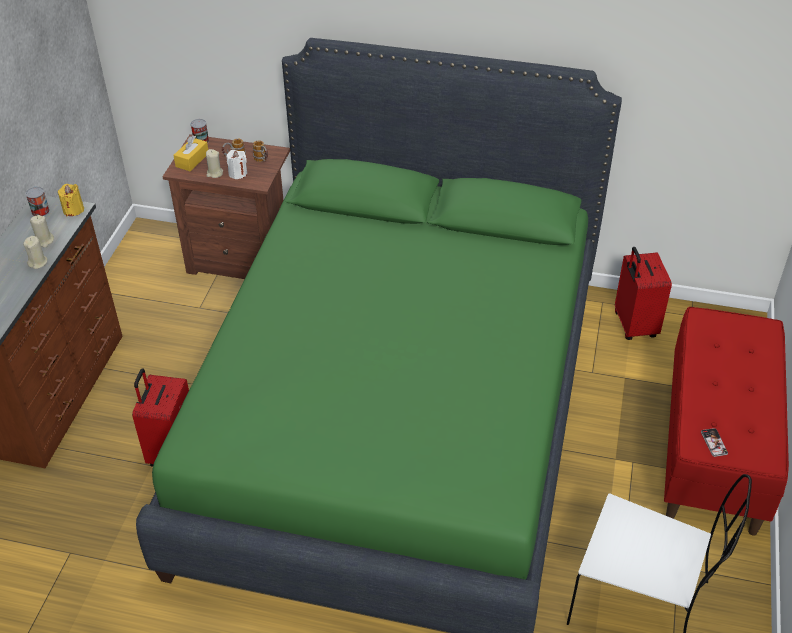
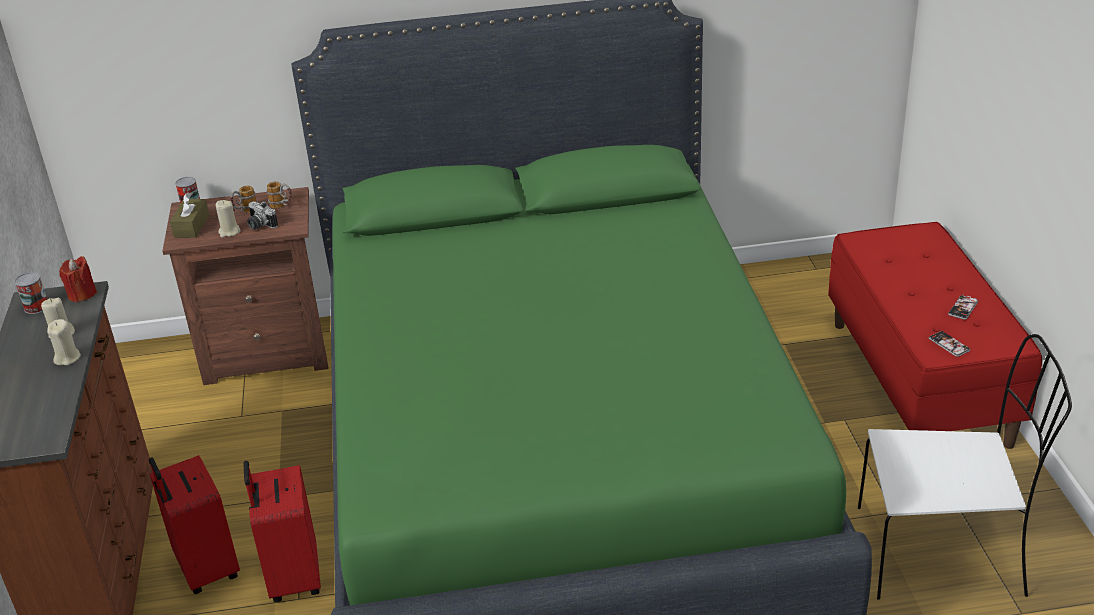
camera: 20 degrees left, 10 degrees down
(73, 210) = (82, 294): yellow candle -> red candle
(192, 160) = (191, 226): yellow tissue box -> brown tissue box
(238, 173) = (259, 225): white candle -> camera
(633, 325) = (762, 294): red suitcase -> red suitcase (205, 569)
(748, 412) = (963, 308): none -> phone

